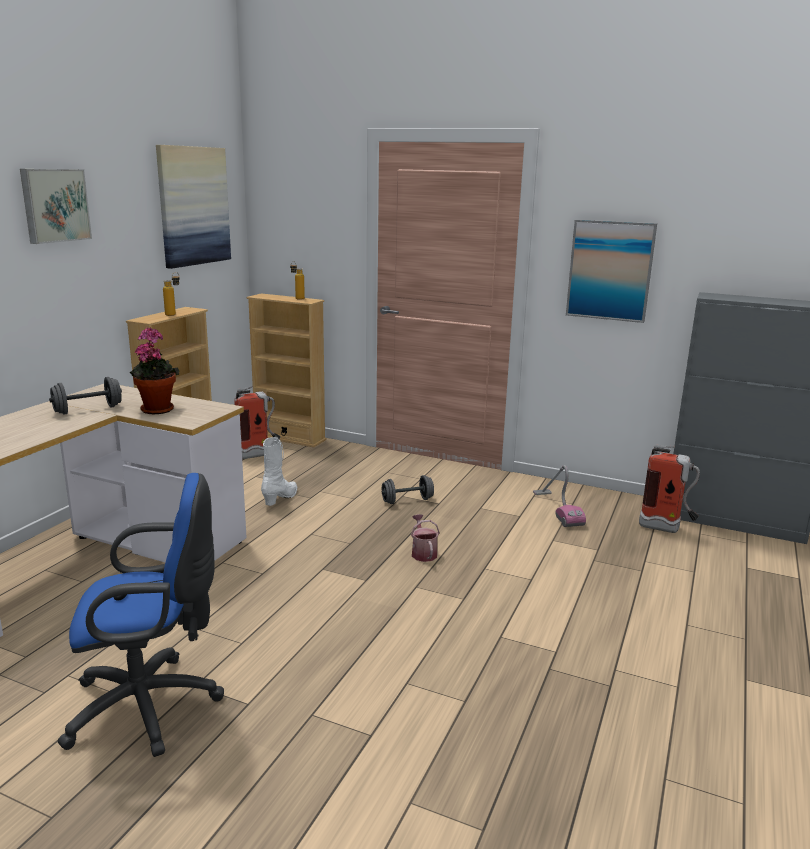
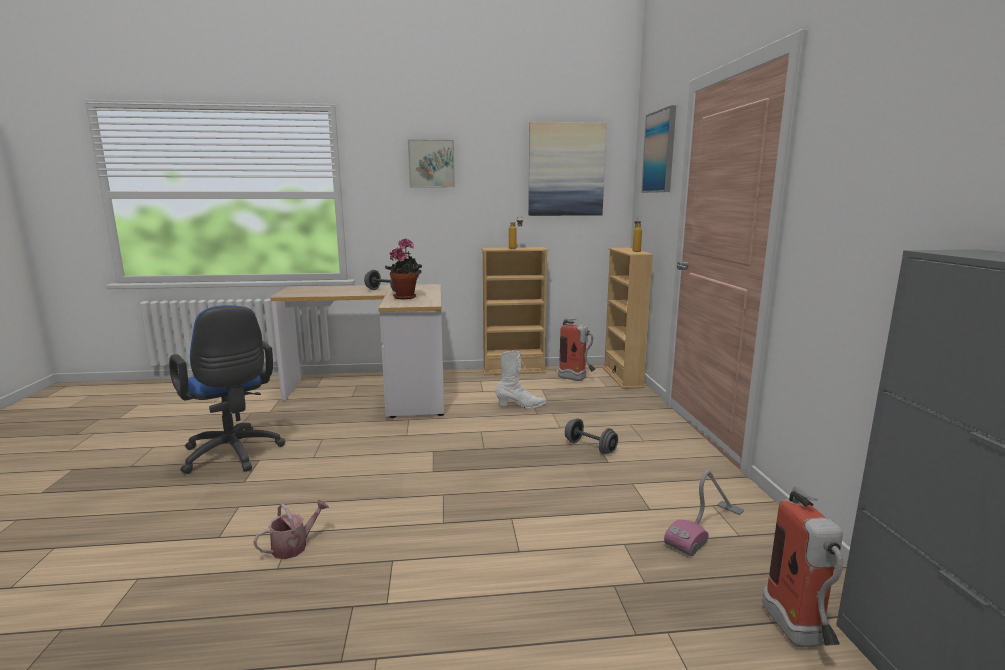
camera: 60 degrees right, 5 degrees down
(423, 552) = (505, 481): watering can -> watering can (294, 546)
(610, 270) = (859, 215): picture -> picture (659, 152)

